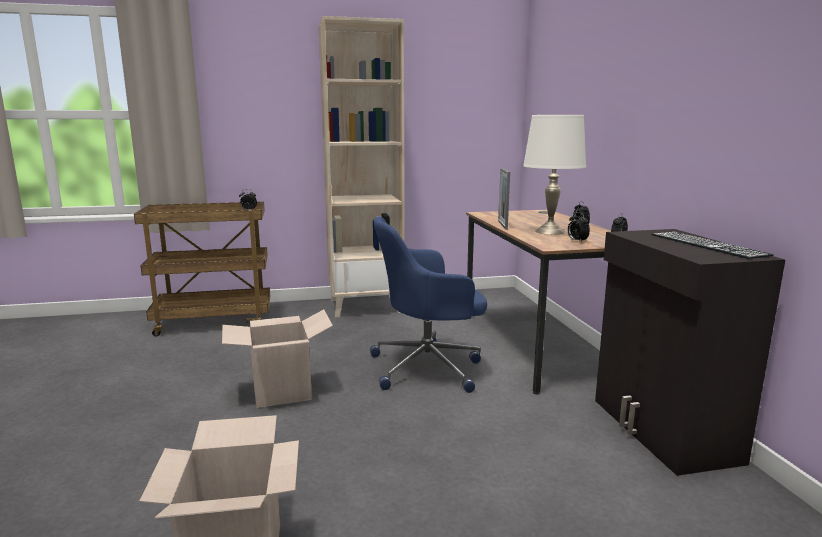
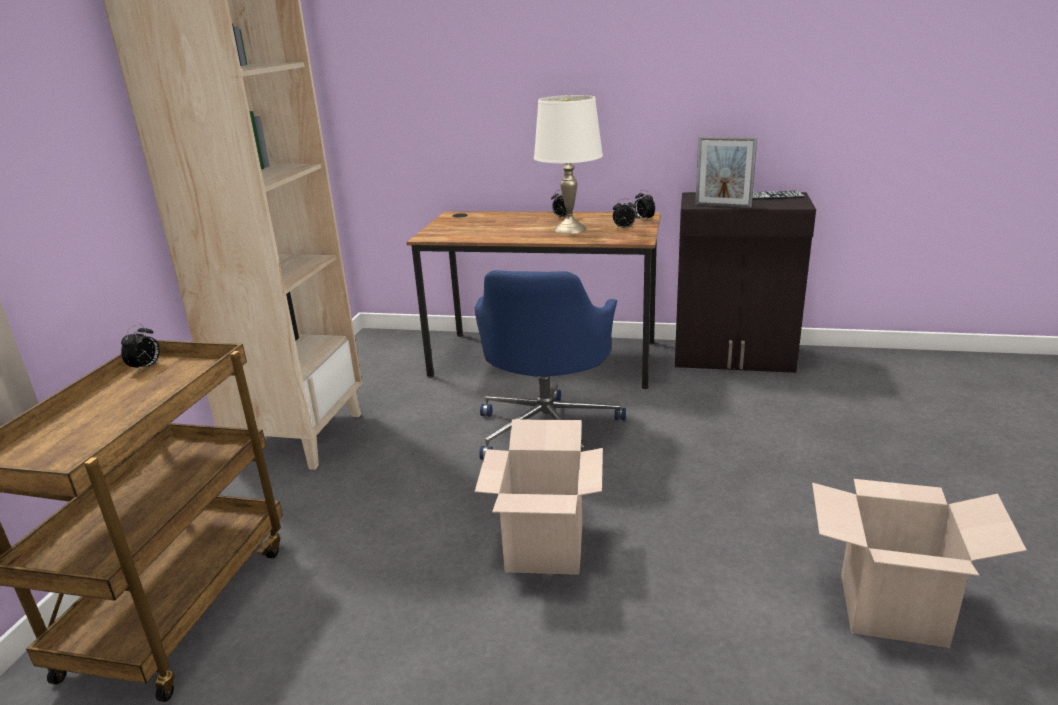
camera: 65 degrees left, 10 degrees up
(502, 225) = (513, 239): picture frame -> picture frame (723, 206)

